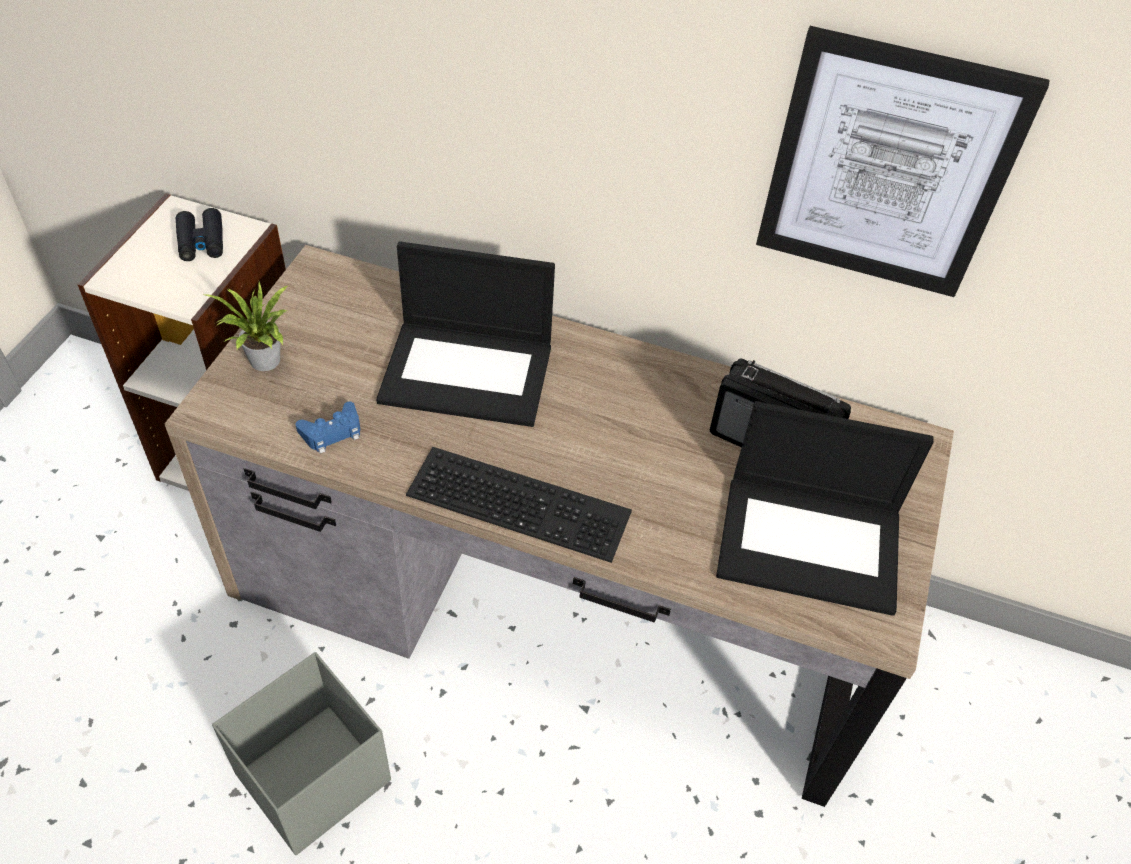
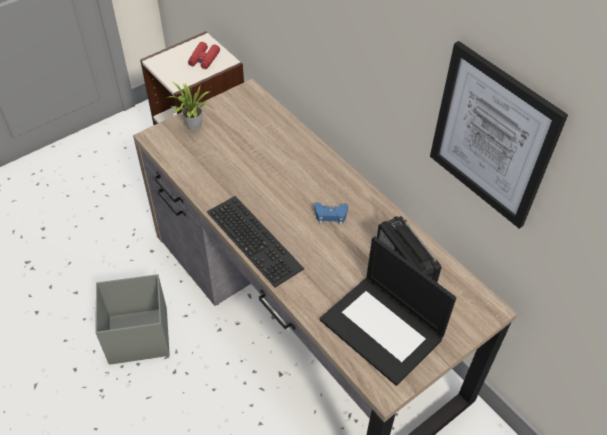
camera: 35 degrees right, 0 degrees up
(201, 242) = (204, 59): black binoculars -> red binoculars
(332, 432) = (197, 169): blue game controller -> blue game controller (330, 215)
(469, 372) = (279, 169): laptop -> none

